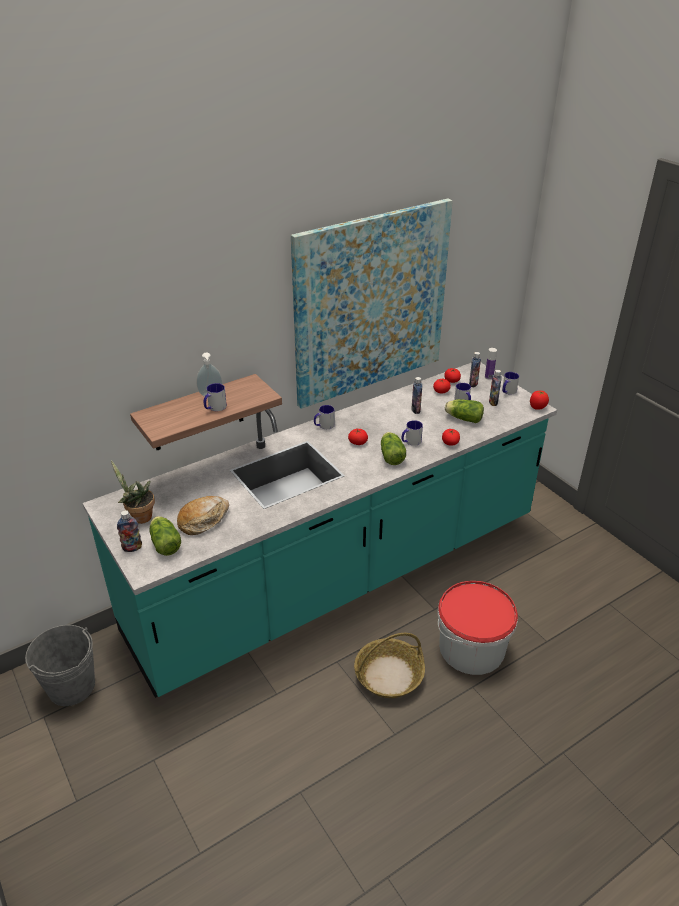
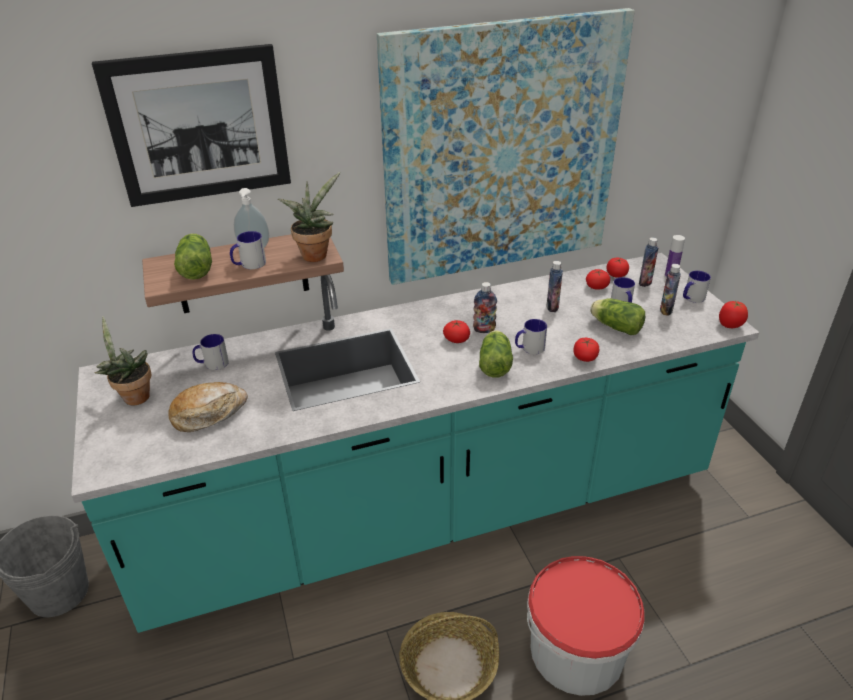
camera: 15 degrees right, 0 degrees up
(132, 548) = (102, 436): bottle -> bottle (484, 329)
(165, 543) = (145, 436): lettuce -> lettuce (196, 267)
(173, 312) = (199, 126): none -> picture
(259, 394) = (315, 254): none -> potted plant
(324, 425) = (421, 311): mug -> mug (212, 363)

